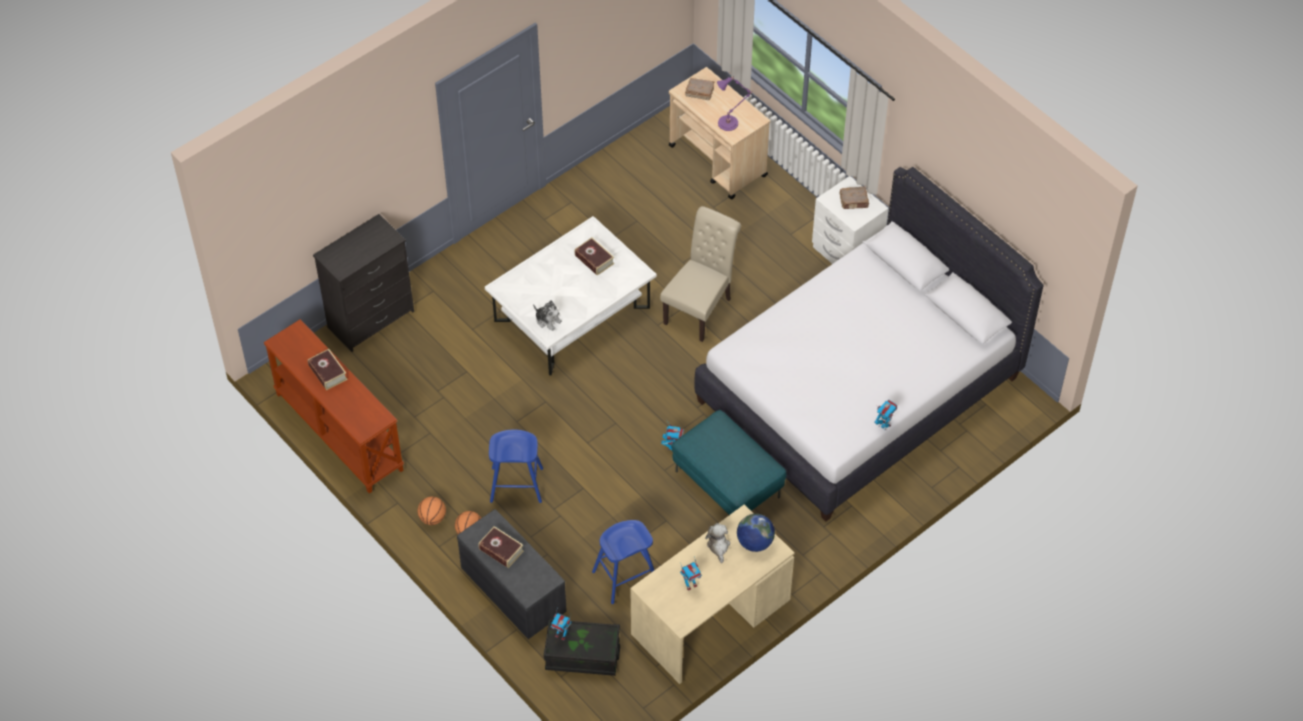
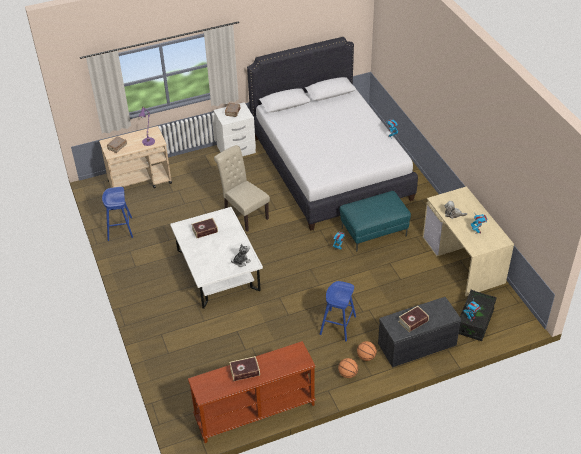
camera: 70 degrees left, 10 degrees down
(372, 319) = (167, 372): black dresser -> none
(625, 577) = (424, 290): blue stool -> blue stool (120, 229)
(755, 542) = (455, 199): globe -> none

